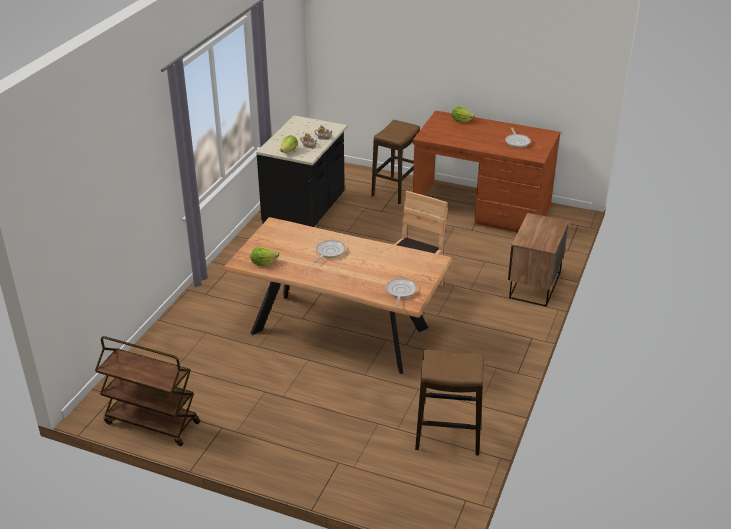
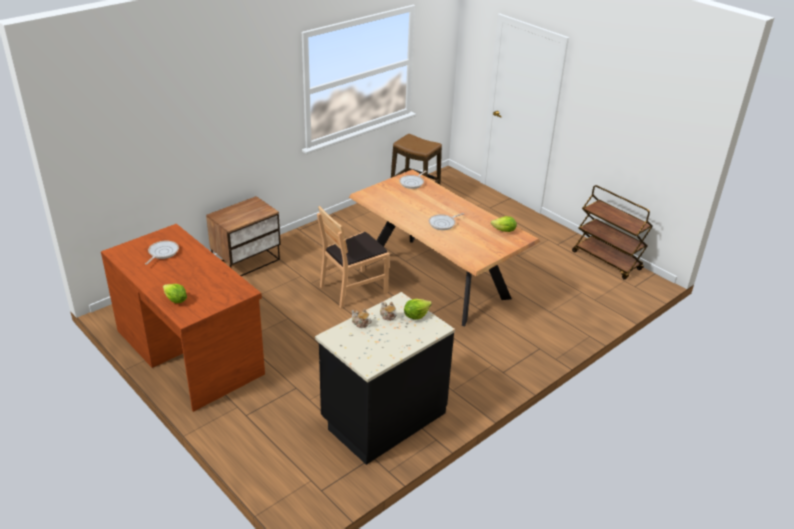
camera: 155 degrees left, 0 degrees up
(395, 190) = (250, 414): stool -> none

